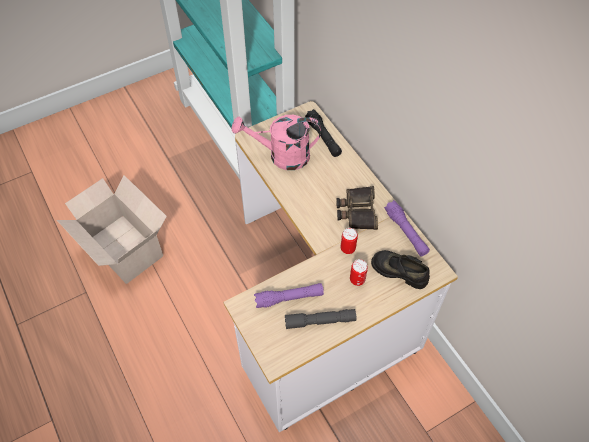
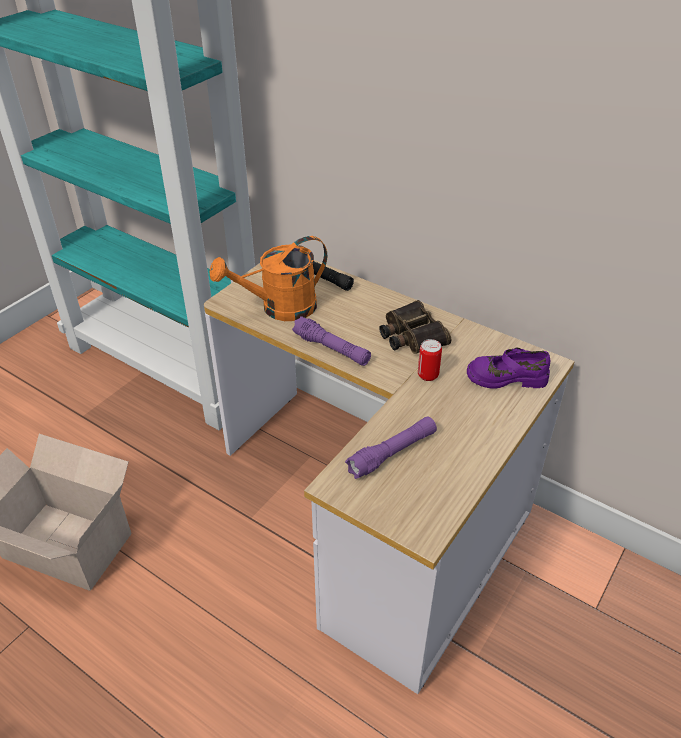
camera: 25 degrees left, 15 degrees down
(281, 156) = (279, 309): pink watering can -> orange watering can
(320, 321) = (450, 464): grey flashlight -> none
(357, 279) = (463, 403): can -> none
(400, 271) = (506, 377): black shoe -> purple shoe
(406, 232) = (483, 337): purple flashlight -> purple flashlight (331, 349)

